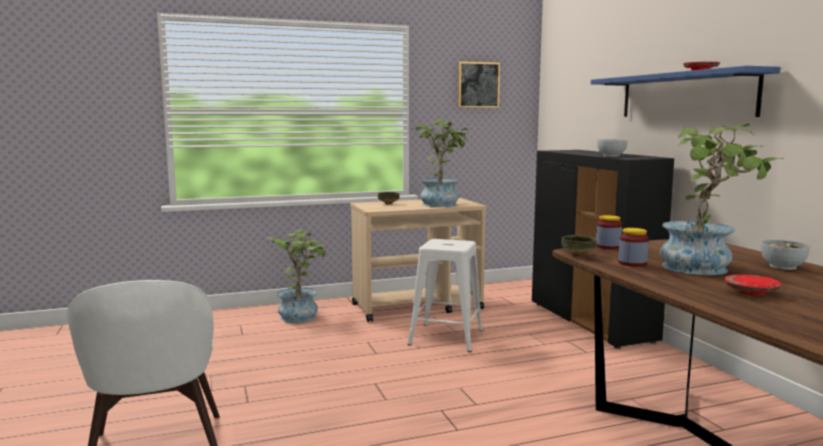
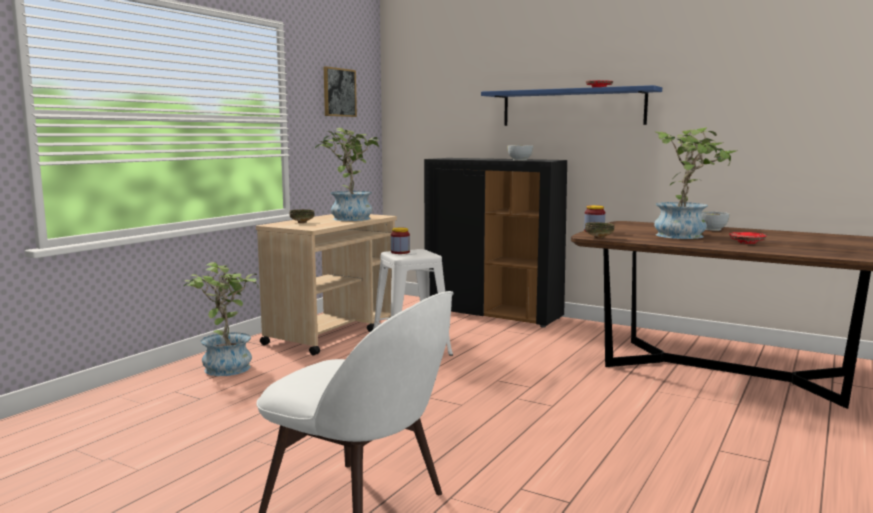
camera: 40 degrees left, 0 degrees up
(632, 263) = (644, 238): jar -> jar (400, 252)

